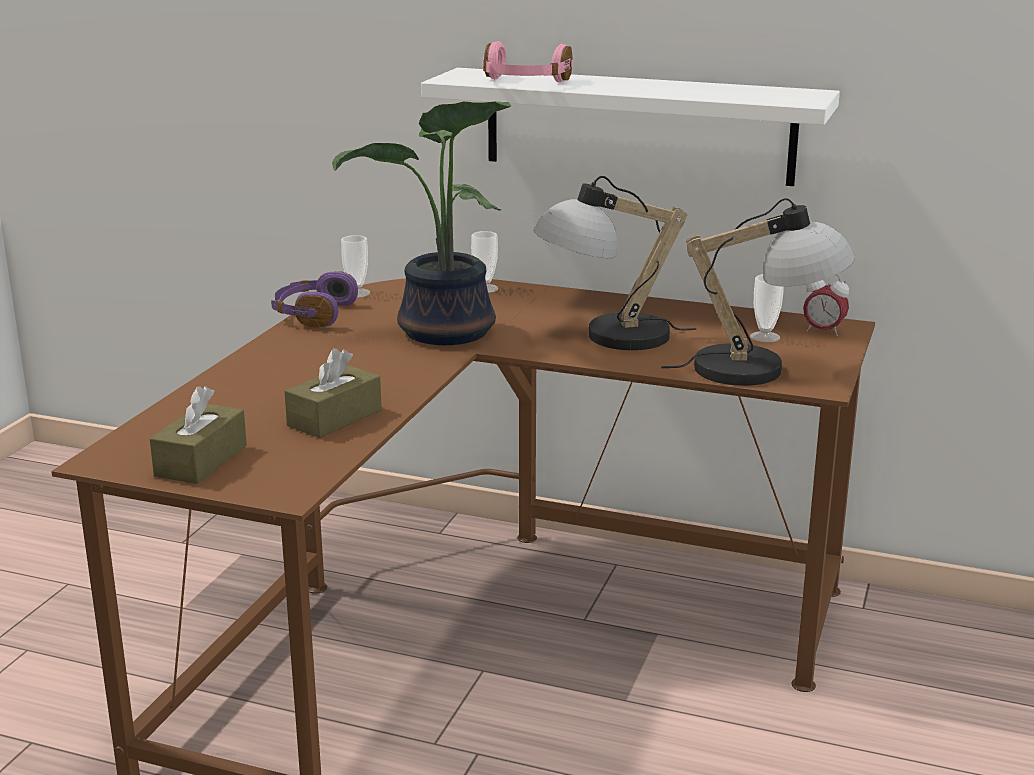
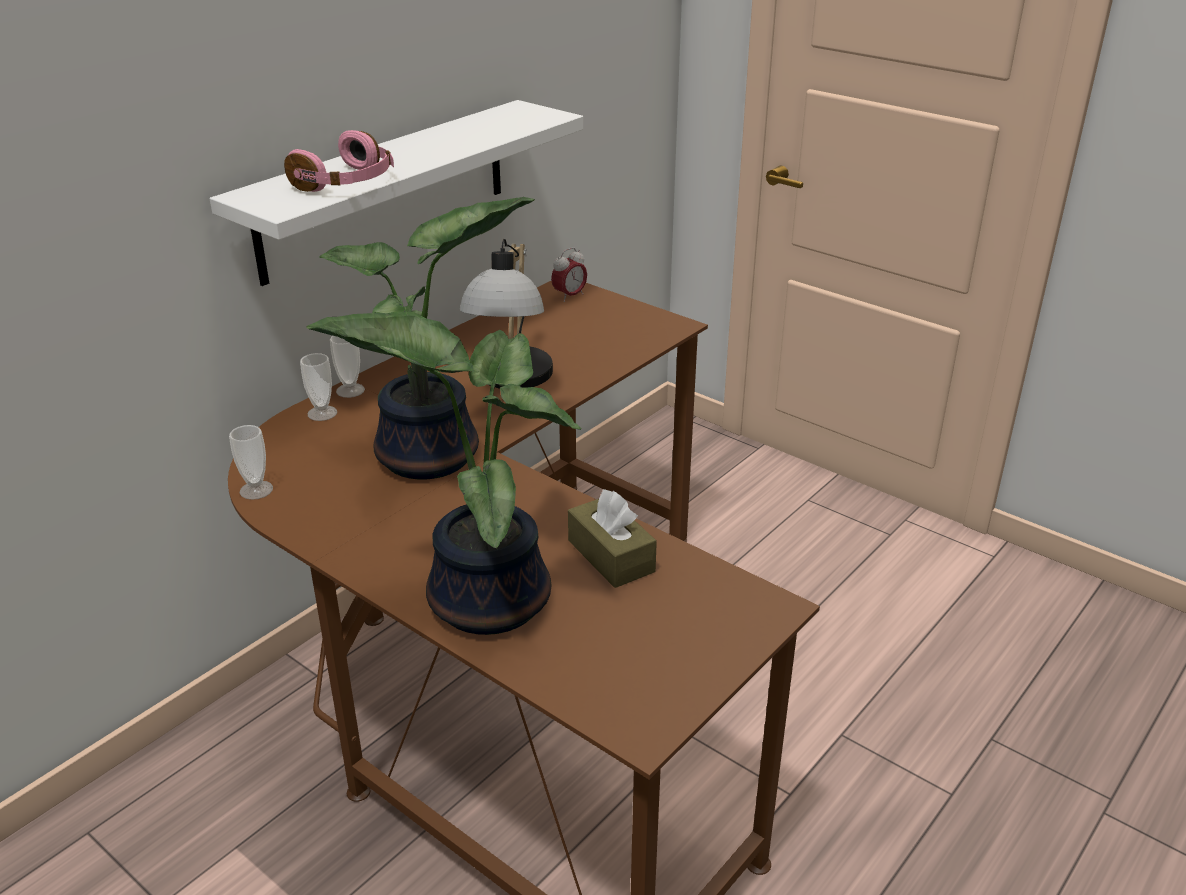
camera: 70 degrees left, 10 degrees up
(201, 461) = (675, 655): brown tissue box -> none
(253, 383) = (484, 596): none -> potted plant
(313, 314) = (300, 529): purple headphones -> none
(763, 369) = (629, 337): table lamp -> none
(765, 337) = (563, 319): cup -> cup (350, 390)

